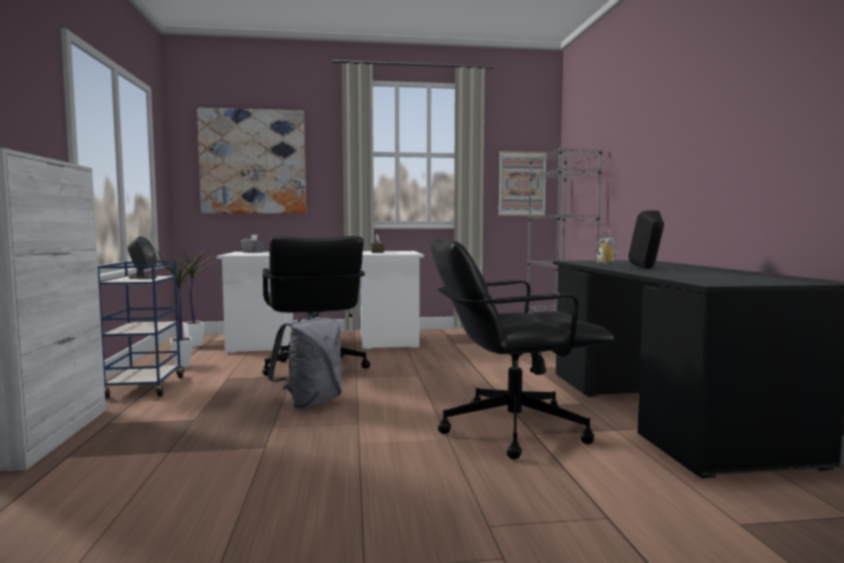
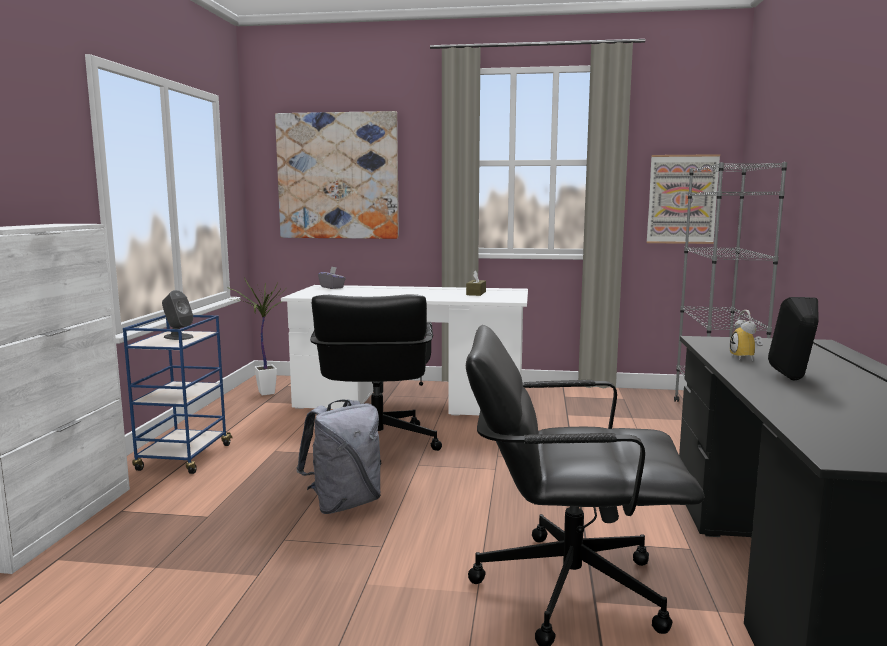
camera: 15 degrees right, 5 degrees up
(186, 366) = (242, 426): potted plant -> none

